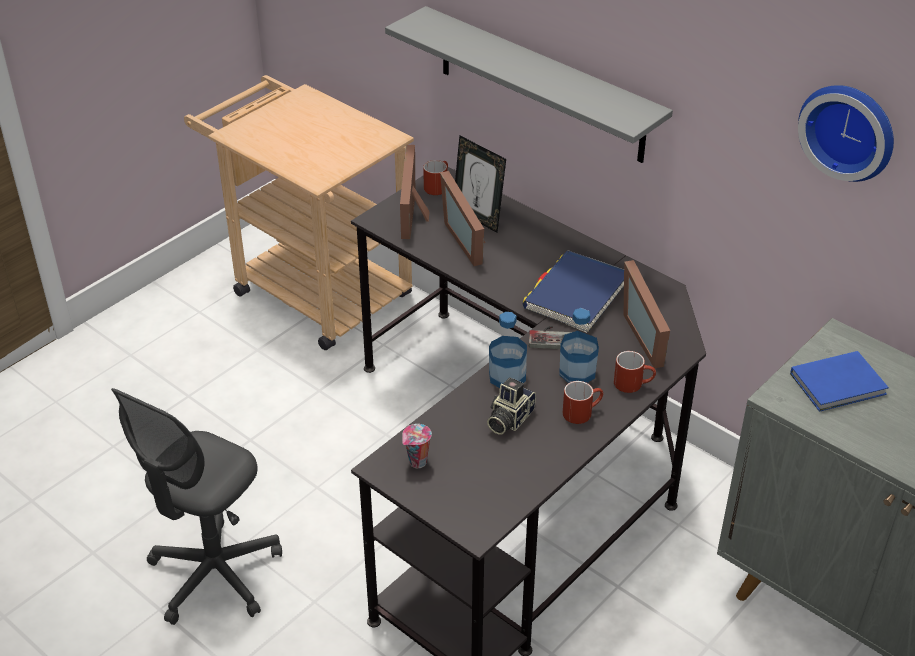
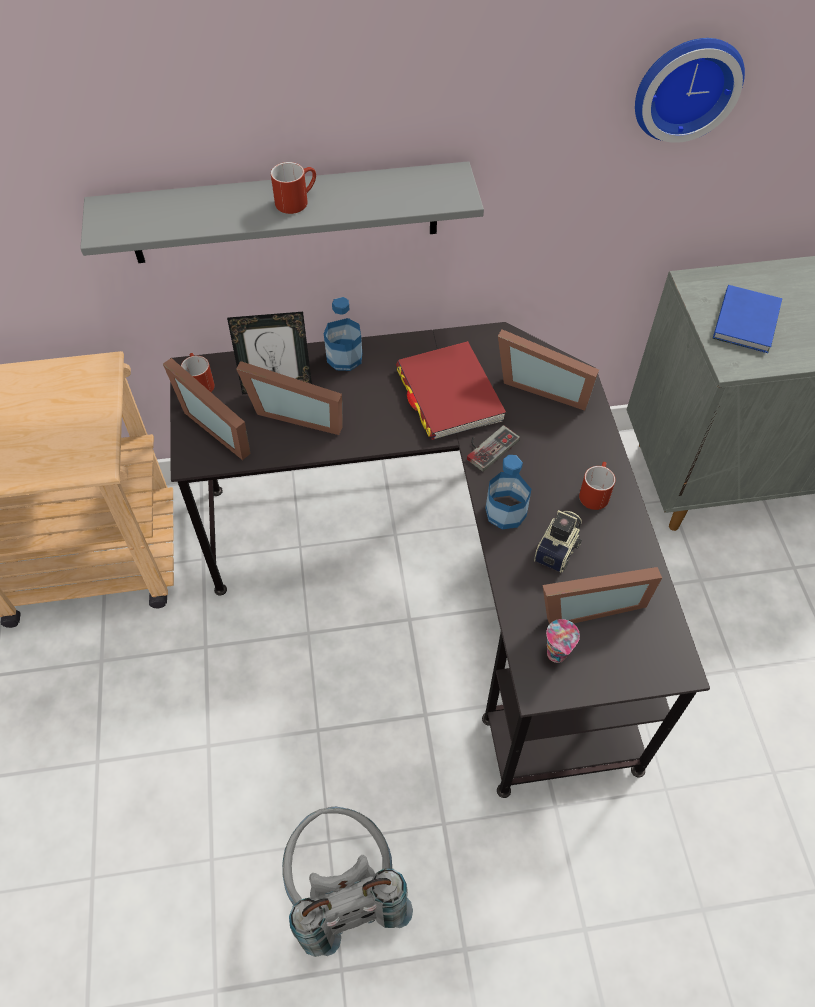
camera: 50 degrees left, 15 degrees up
(215, 575) = (343, 889): grey office chair -> grey backpack
(477, 457) = (587, 604): none -> picture frame
(508, 419) = (559, 548): camera -> camera turned 135 degrees counterclockwise
(576, 295) = (449, 394): blue book -> red book
(577, 371) = (544, 461): bottle -> bottle (344, 357)
(633, 383) = (591, 435): red mug -> red mug (296, 200)

